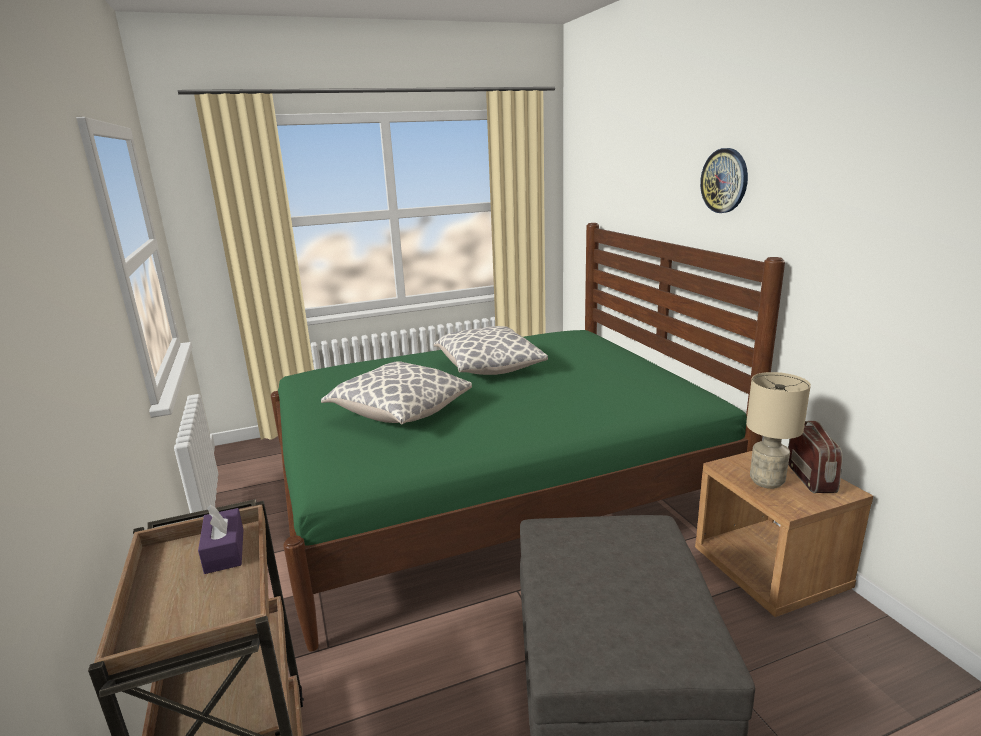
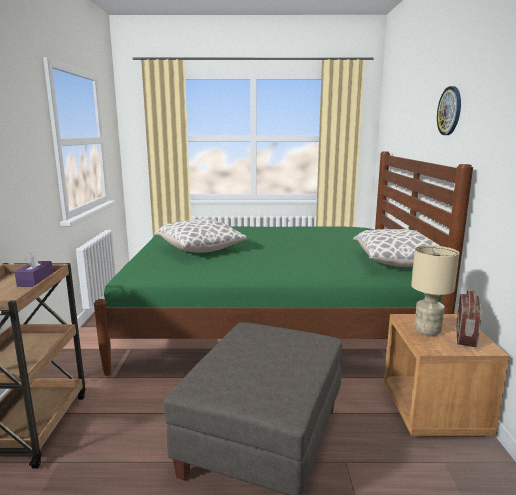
camera: 20 degrees right, 5 degrees down
(489, 368) = (278, 237): pillow -> pillow (396, 262)

